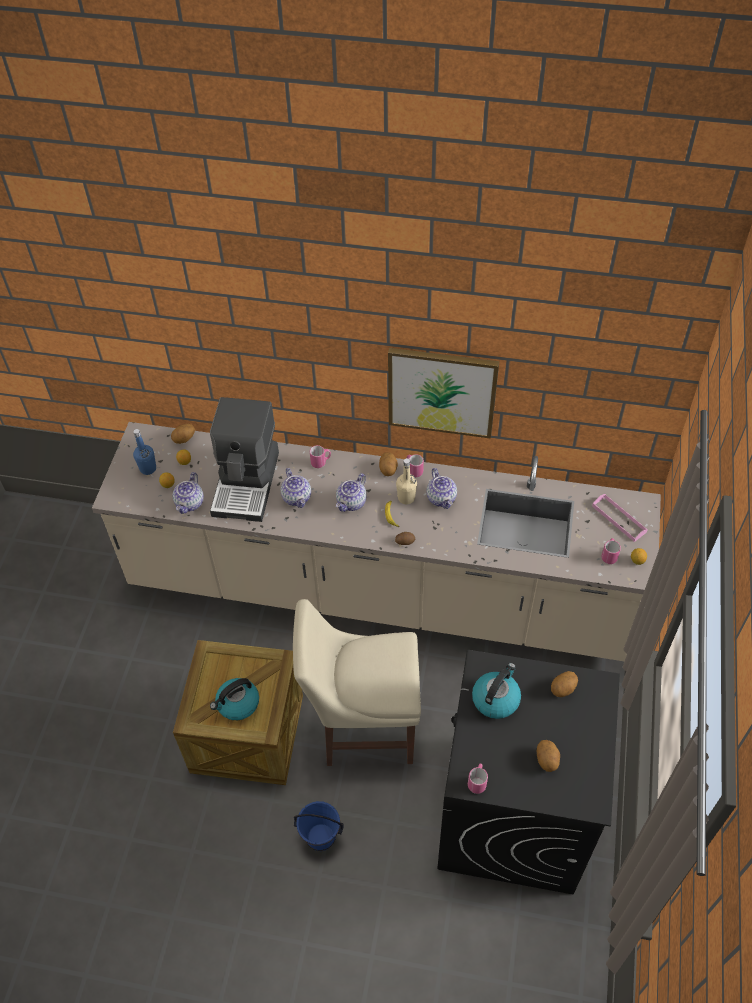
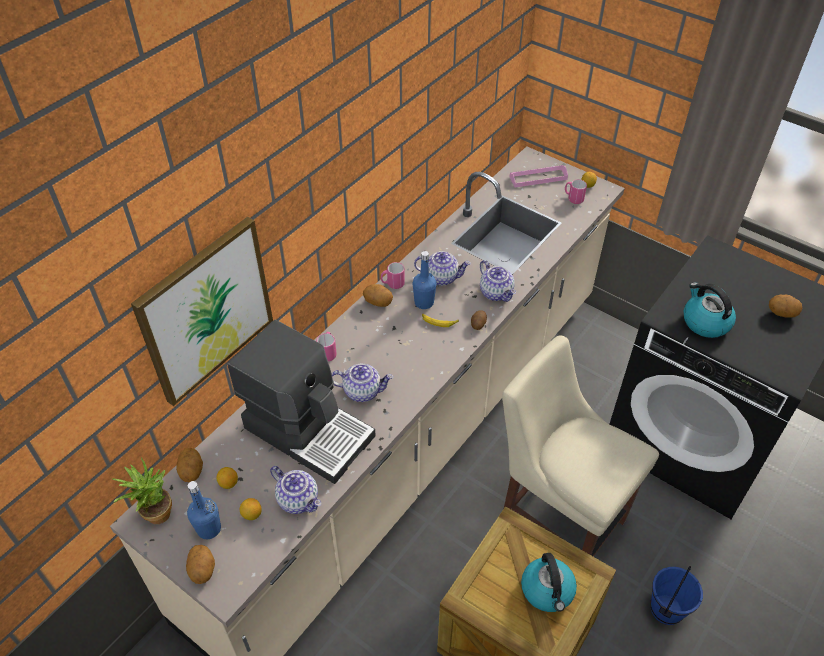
camera: 65 degrees left, 5 degrees down
(146, 437) = (154, 513): none -> potted plant
(351, 502) = (401, 347): teapot -> teapot (496, 293)
(363, 726) = (557, 519): beige chair -> beige chair turned 105 degrees clockwise
(406, 498) = (424, 302): beige bottle -> blue bottle
(442, 392) = (389, 172): picture -> picture (206, 310)
(477, 781) = (791, 369): pink mug -> none
(563, 689) = (711, 274): potato -> potato (203, 570)

